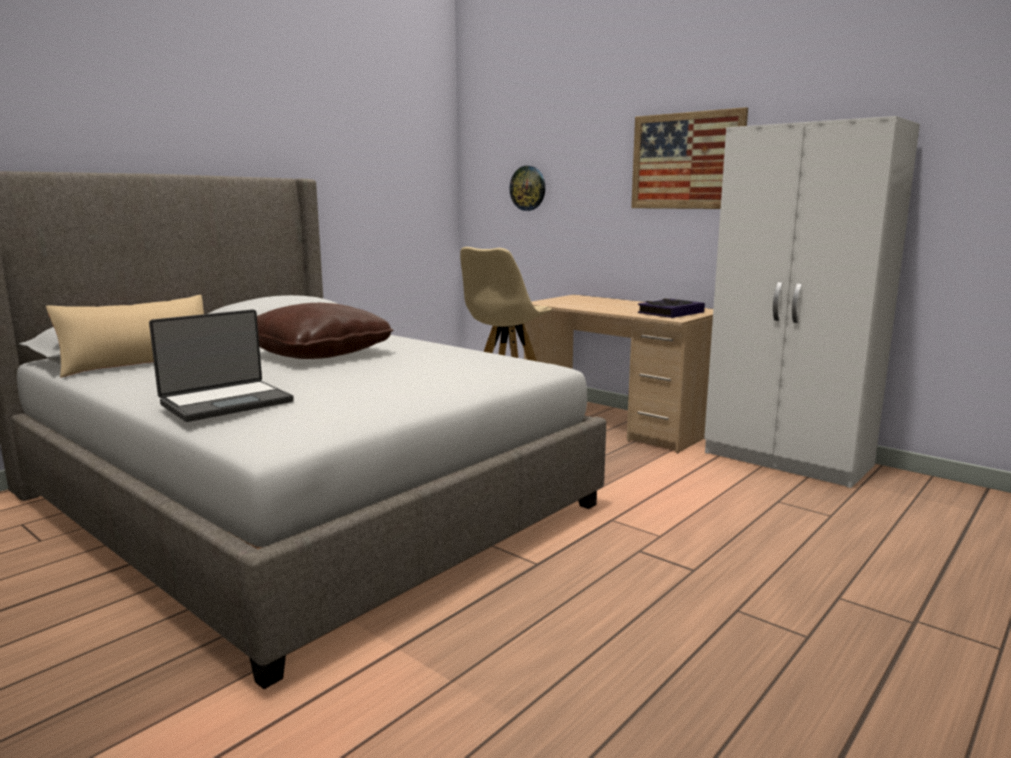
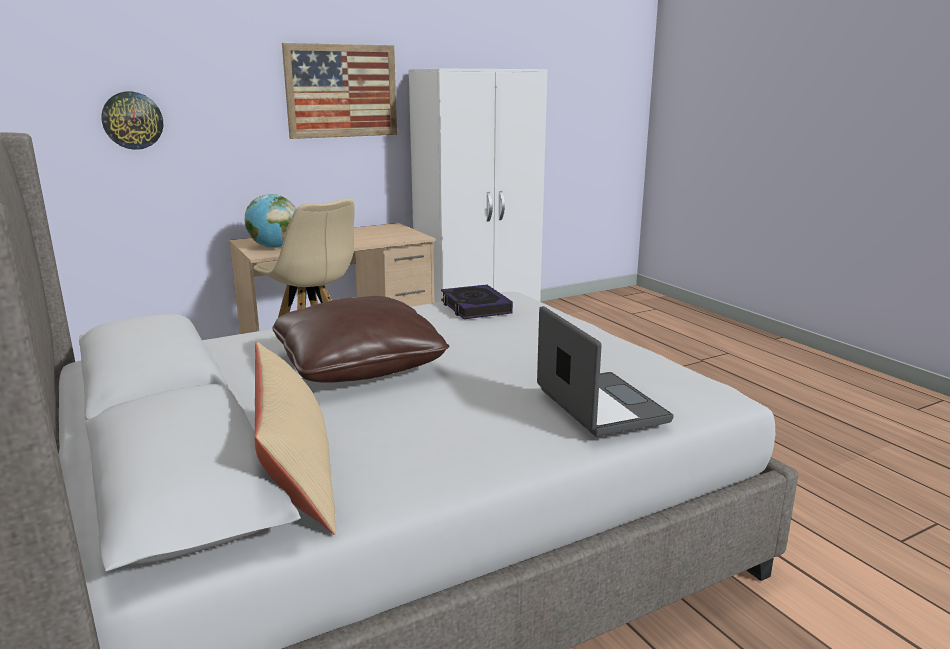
camera: 70 degrees left, 5 degrees up
(566, 301) = (274, 247): none -> globe
(670, 313) = (391, 234): book -> book (475, 307)

